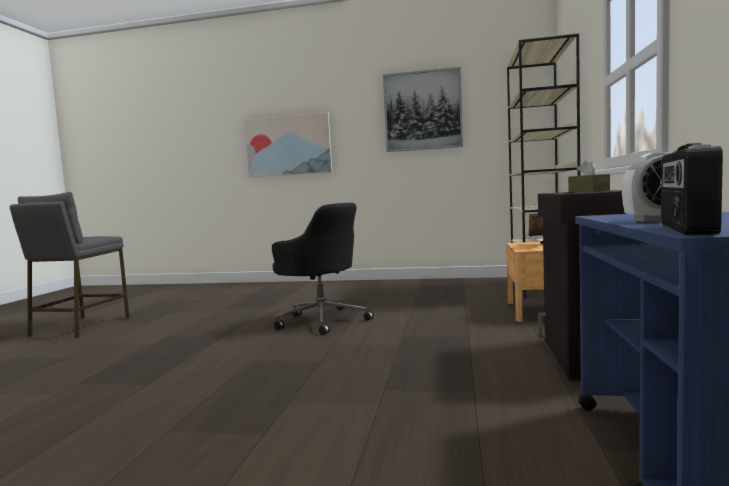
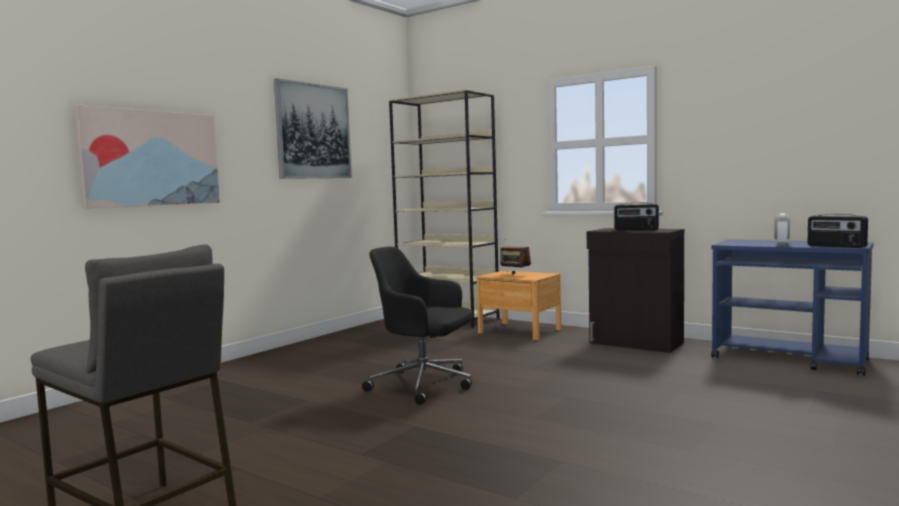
camera: 65 degrees left, 0 degrees up
(322, 320) = (424, 385): black office chair -> black office chair turned 135 degrees counterclockwise
(588, 191) = (636, 229): brown tissue box -> radio

